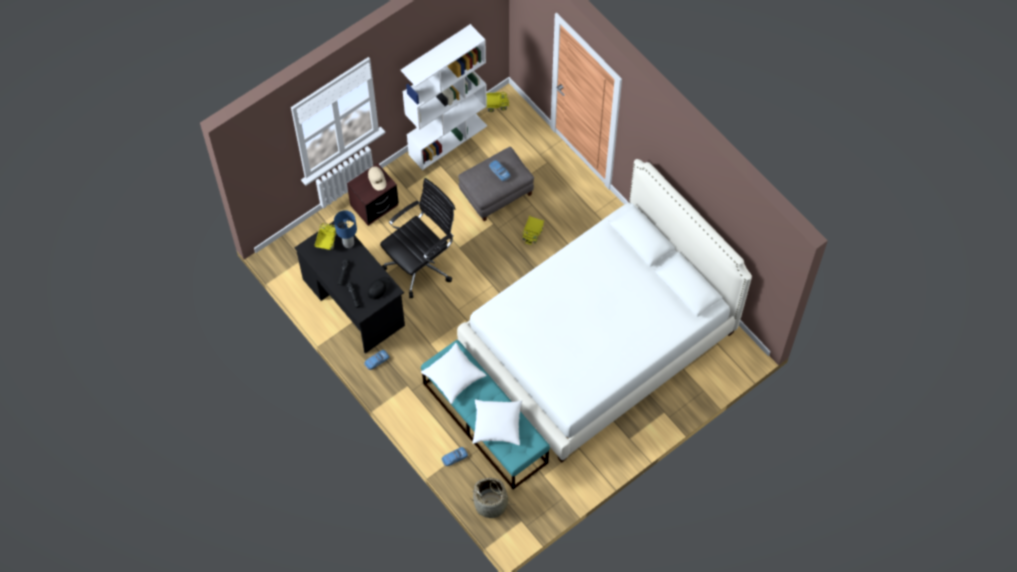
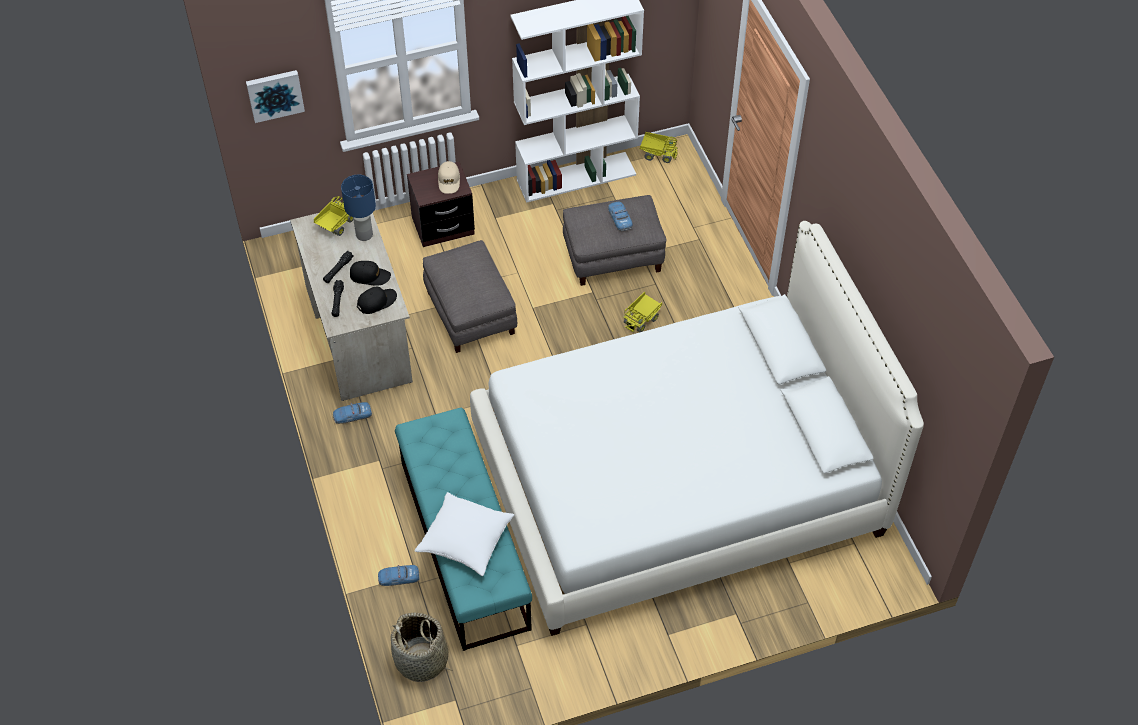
camera: 20 degrees right, 10 degrees down
(263, 171) = (275, 94): none -> picture
(353, 302) = (358, 333): black desk -> beige desk
(366, 271) = (370, 276): none -> black cap
(421, 263) = (471, 312): black office chair -> grey ottoman
(453, 376) = (433, 454): white pillow -> none

